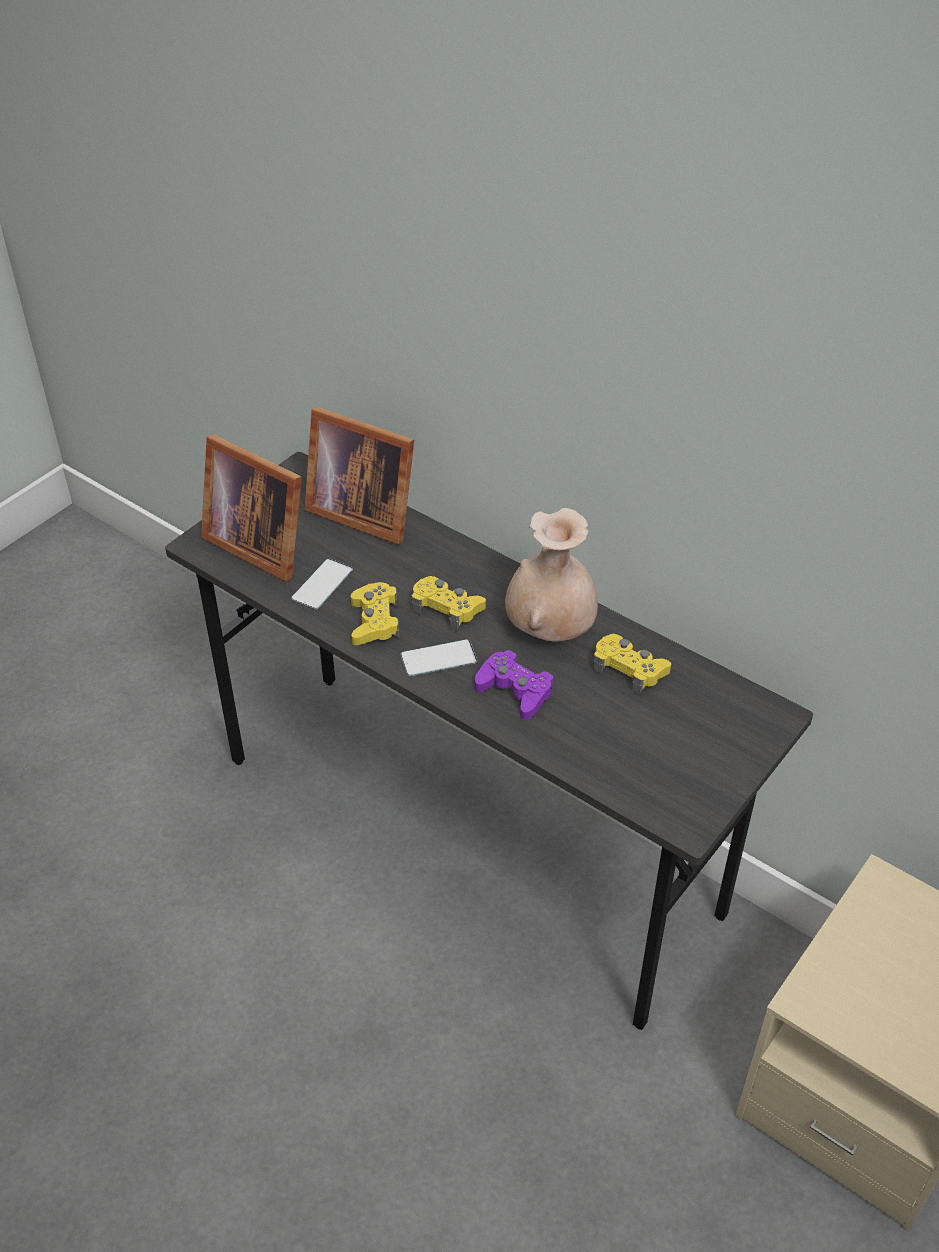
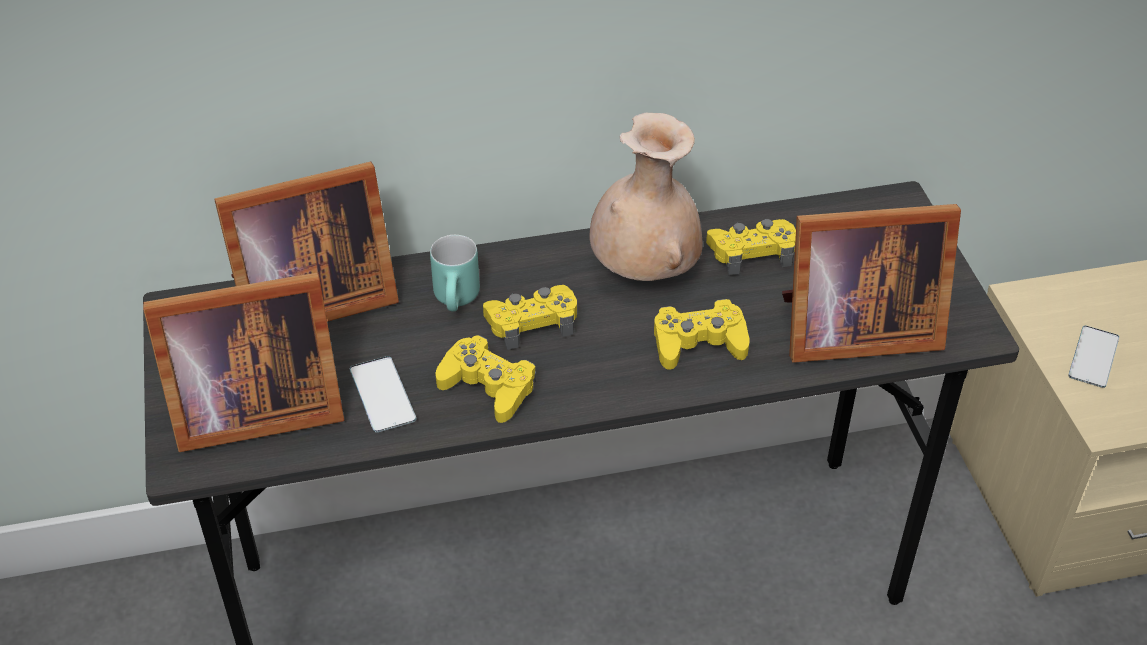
camera: 50 degrees left, 0 degrees up
(429, 568) = (459, 301): none -> turquoise mug
(438, 658) = (595, 370): phone -> phone (1093, 357)
(515, 691) = (698, 343): purple game controller -> yellow game controller
(612, 758) = (851, 331): none -> picture frame

